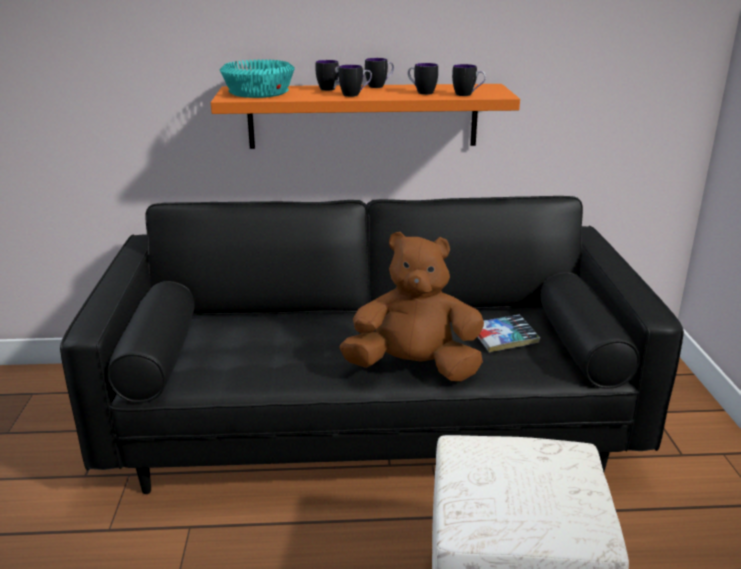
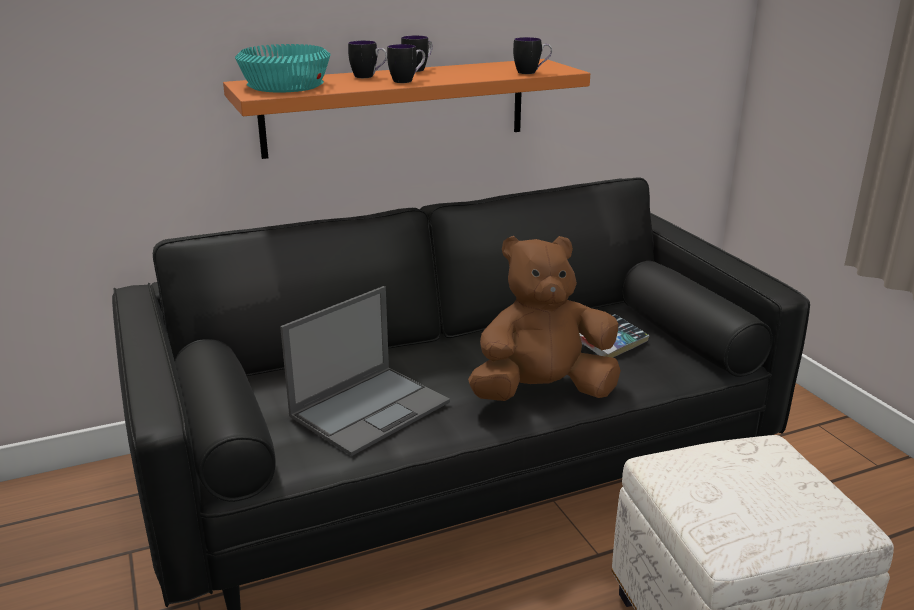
camera: 20 degrees left, 0 degrees up
(272, 355) = (371, 408): none -> laptop
(421, 92) = (477, 73): mug -> none

